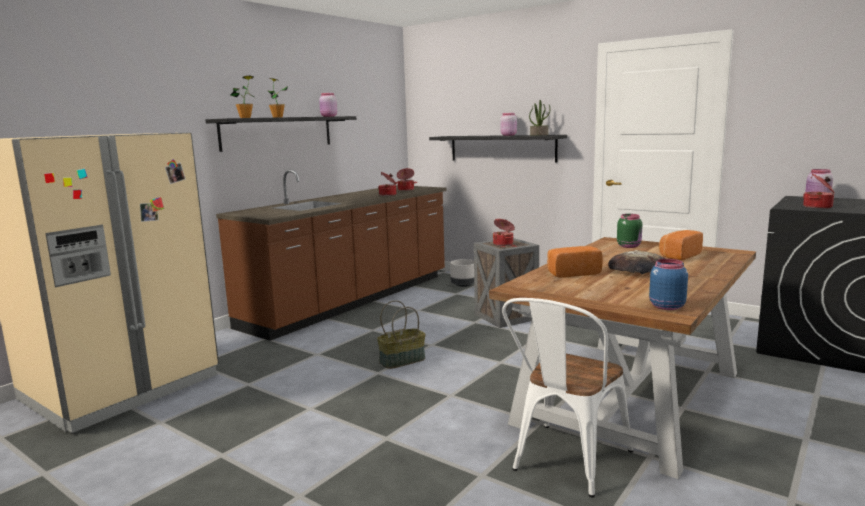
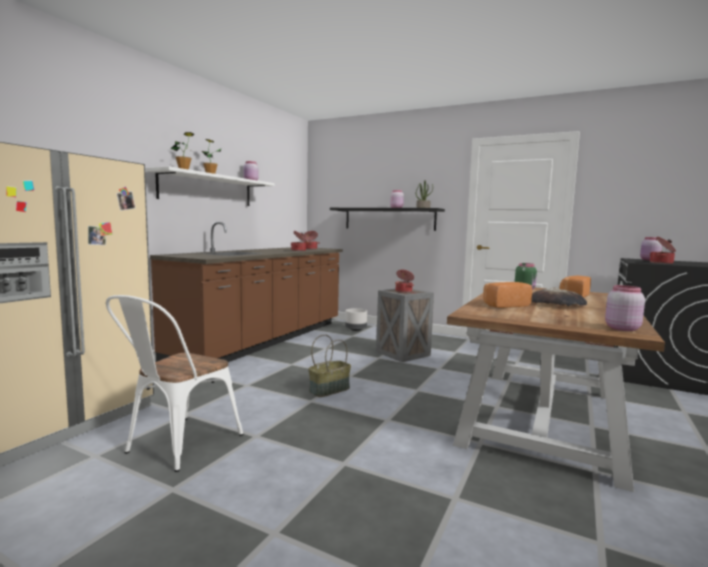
camera: 10 degrees left, 5 degrees down
(278, 133) = (208, 190): black shelf -> white shelf
(566, 463) = (526, 481): white chair -> white chair (177, 446)
(666, 306) = (621, 328): blue jar -> pink jar

